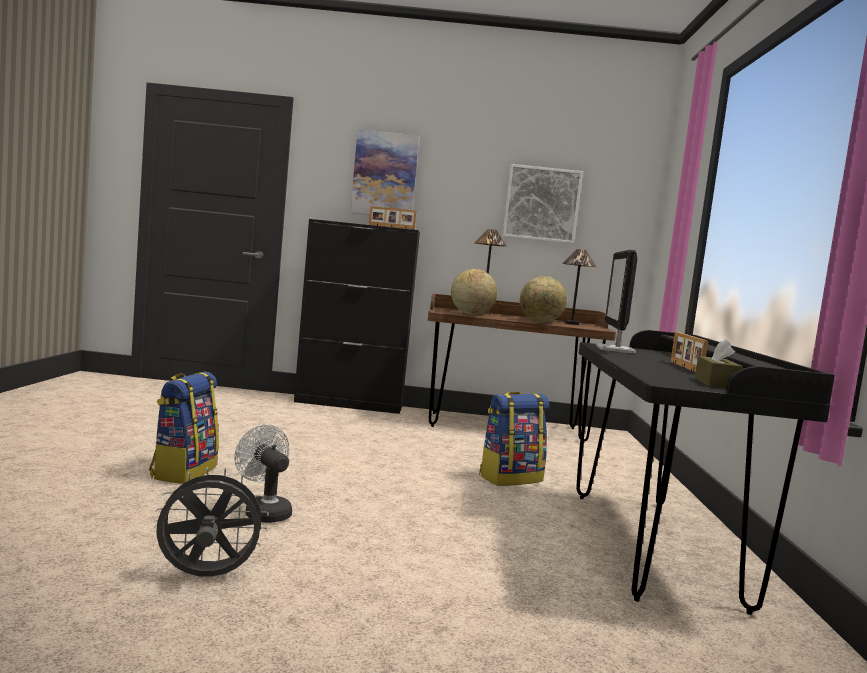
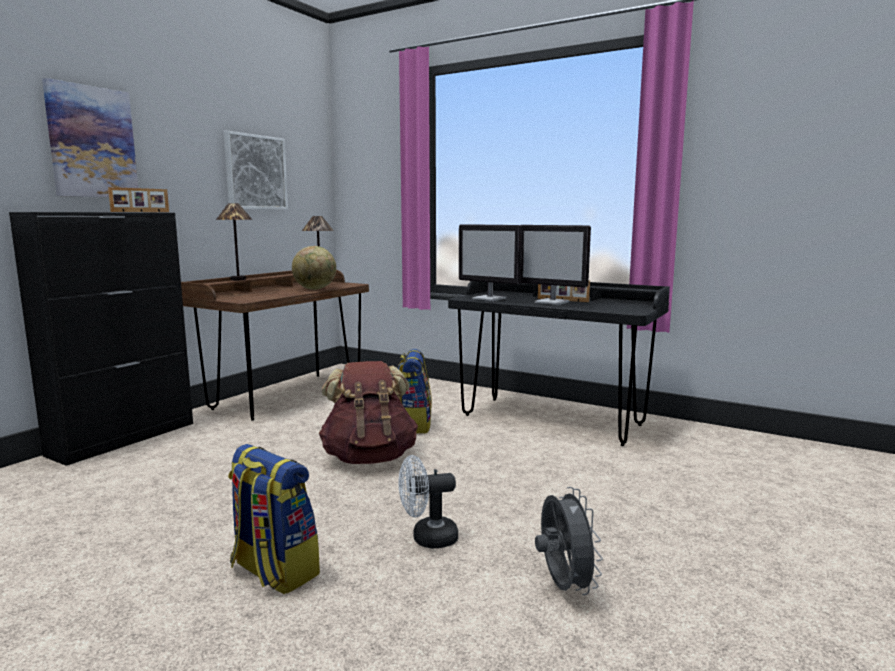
camera: 60 degrees left, 5 degrees up
(206, 578) = (563, 586): grey fan -> grey fan turned 150 degrees clockwise
(405, 472) = (369, 458): none -> brown backpack
(471, 315) = (264, 296): globe -> none
(652, 363) = (552, 302): none -> monitor
(716, 384) = (624, 305): brown tissue box -> none

